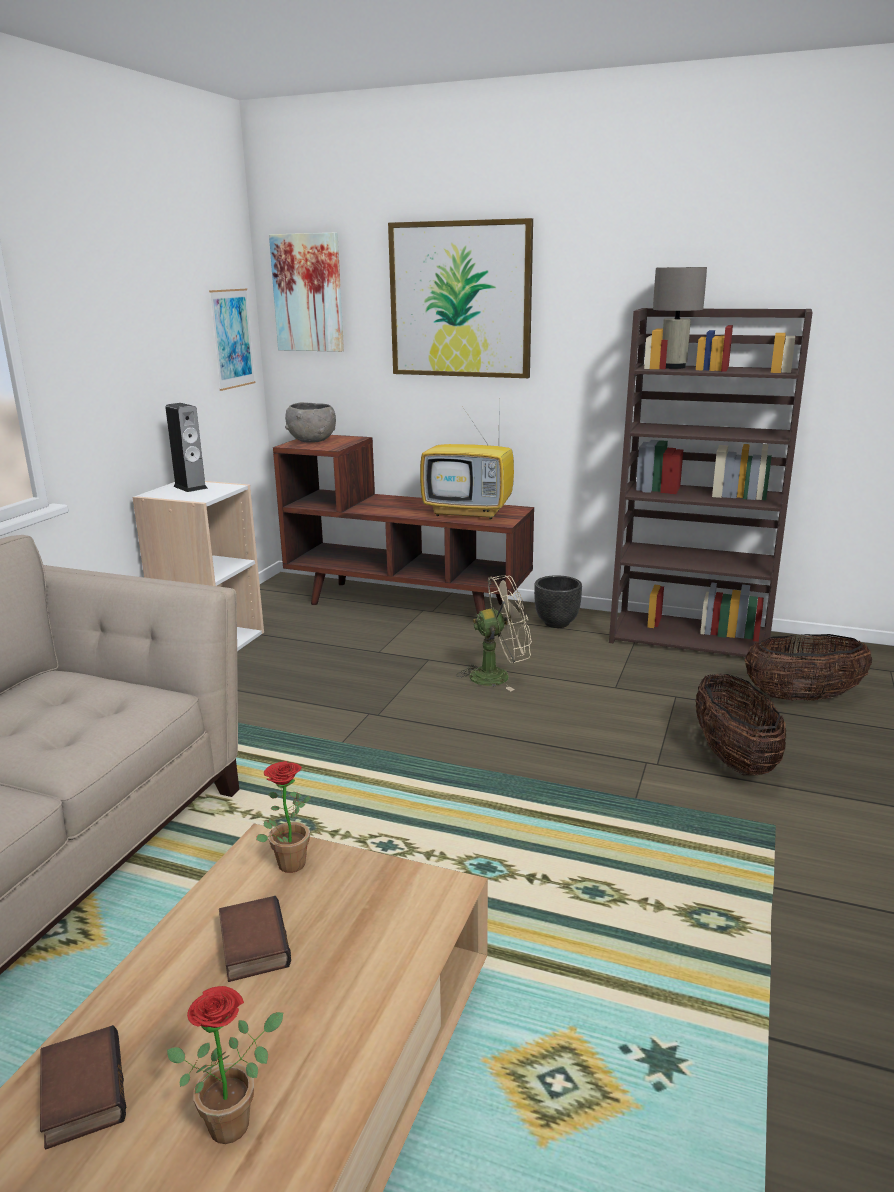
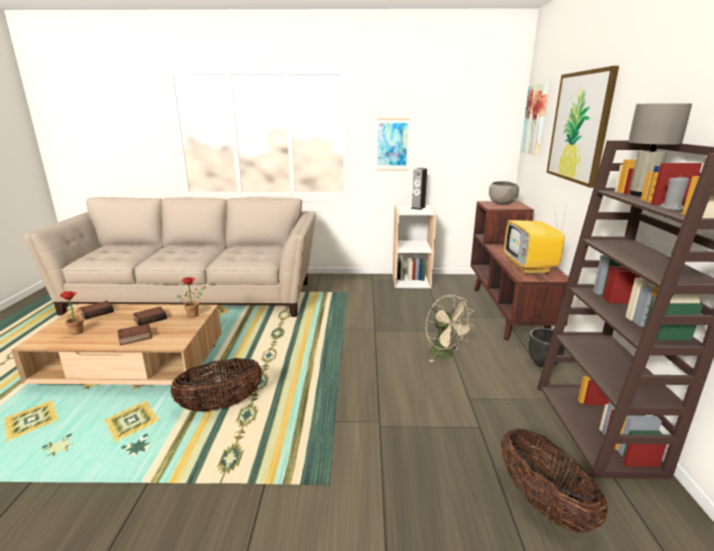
camera: 70 degrees right, 0 degrees up
(232, 338) = (492, 142): picture -> picture (392, 144)
(366, 968) = (135, 337): none -> book
(733, 758) = (407, 461): basket -> basket (221, 405)
(746, 371) = (672, 208): none -> grey candle

